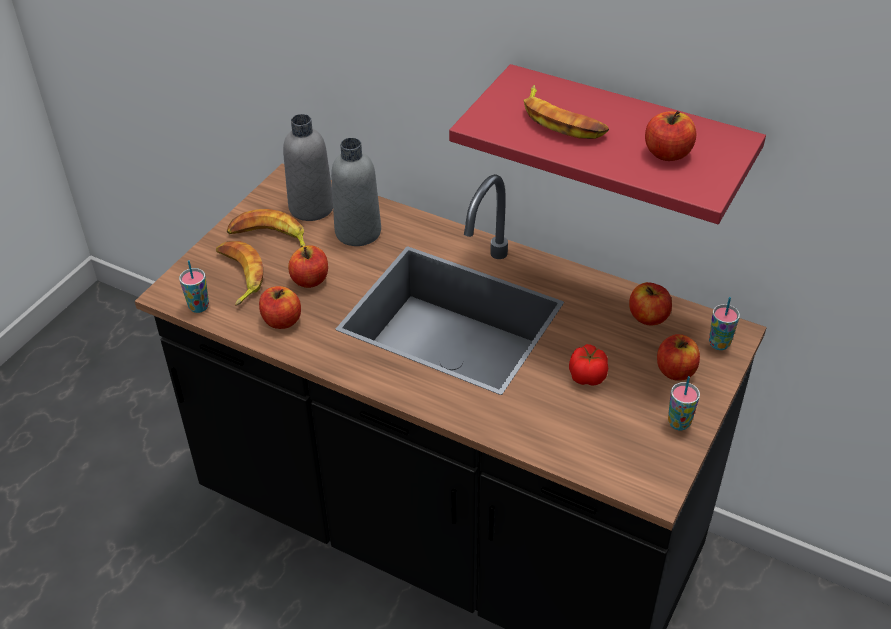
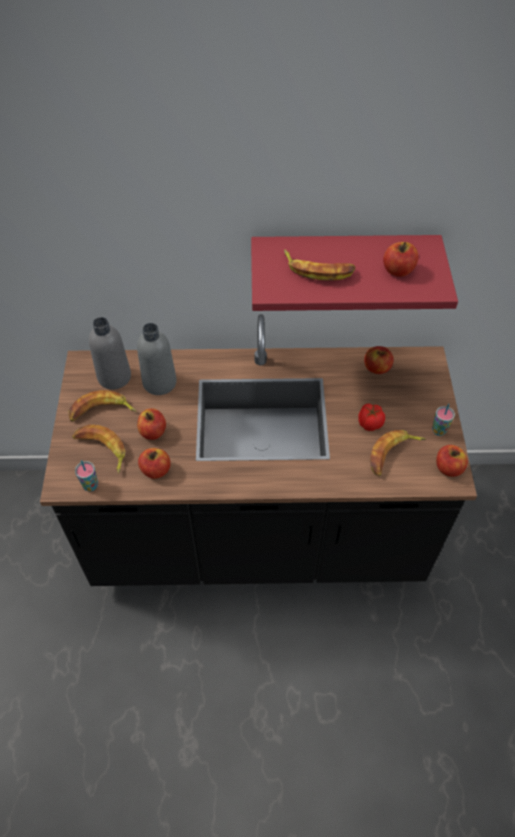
camera: 30 degrees left, 10 degrees up
(590, 425) = (393, 455): none -> banana
(675, 371) = (415, 397): apple -> apple (448, 468)
(719, 344) = (426, 368): cup -> none

